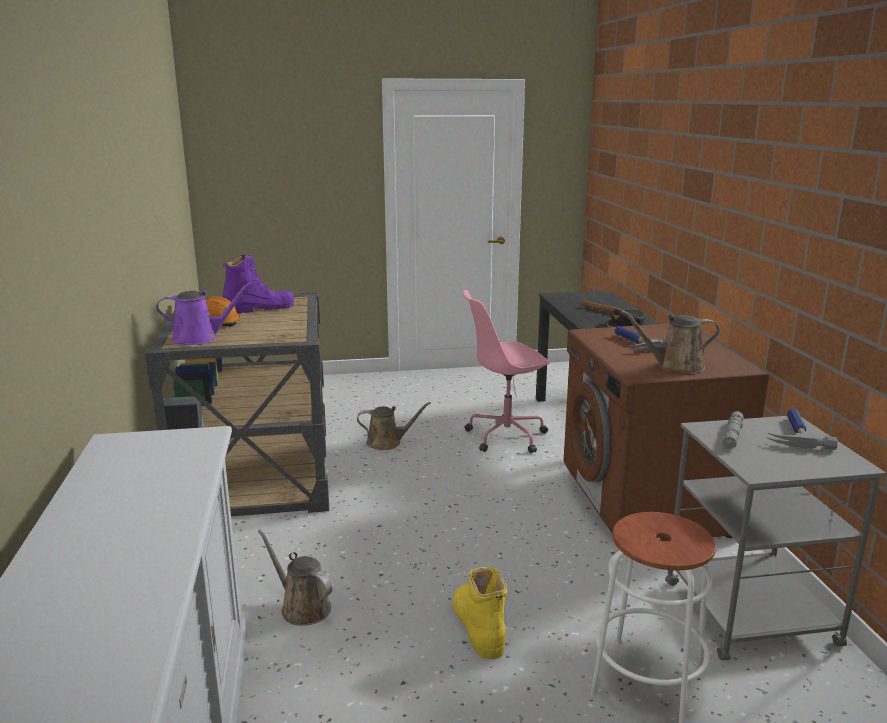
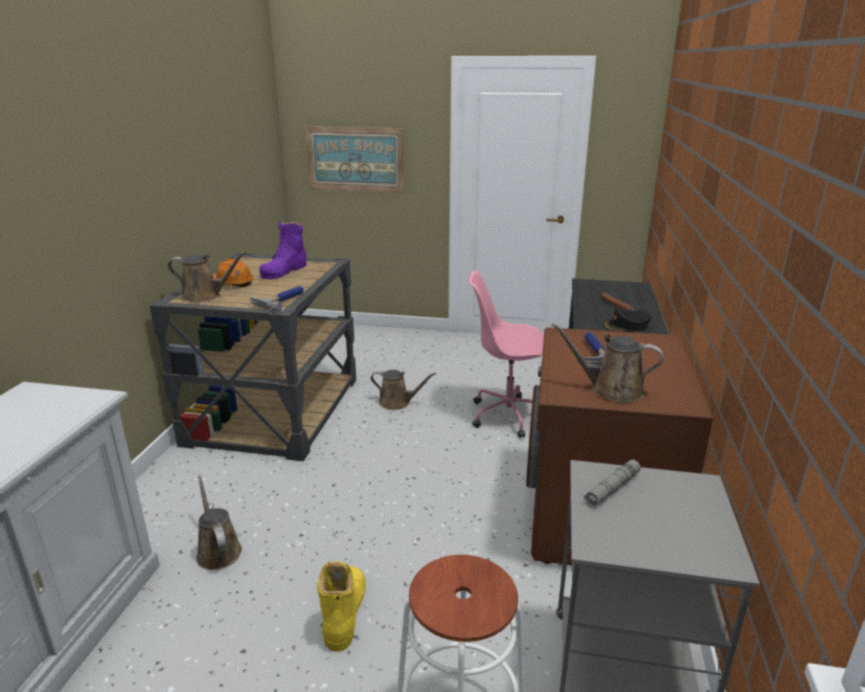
camera: 20 degrees right, 5 degrees up
(200, 338) = (205, 296): purple watering can -> brown watering can
(259, 308) = (284, 271): purple boot -> purple boot turned 120 degrees clockwise
(277, 190) = (355, 159): none -> picture
(794, 433) = (691, 500): hammer -> hammer (281, 300)

